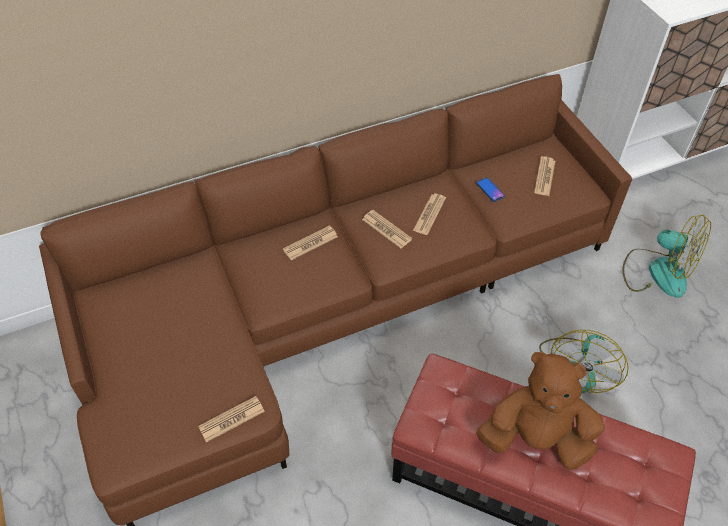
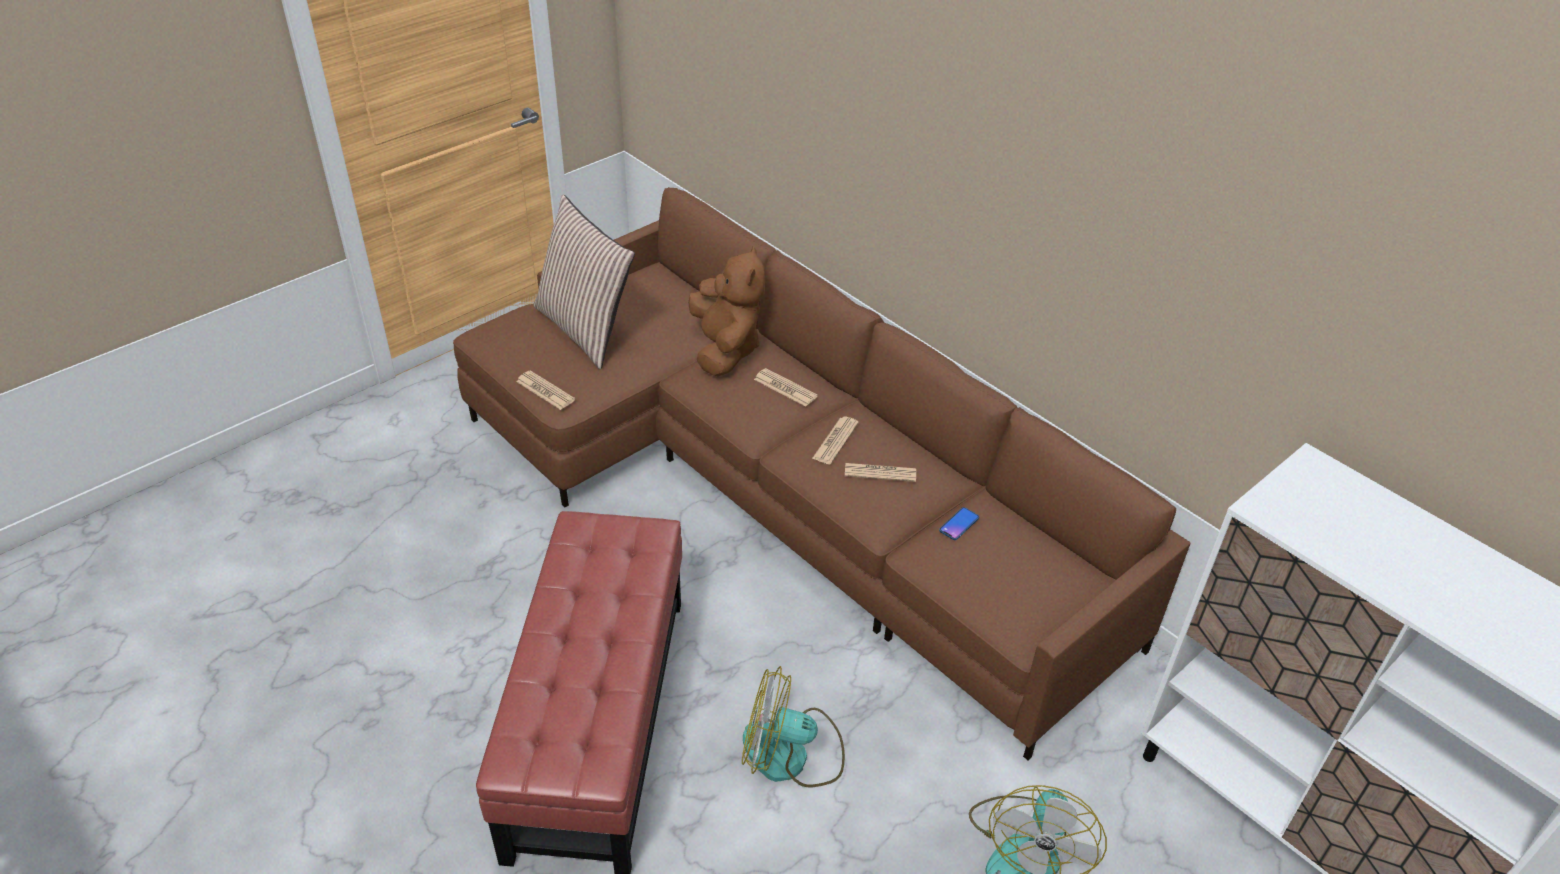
camera: 70 degrees right, 10 degrees down
(155, 368) = (586, 329): none -> pillow
(536, 439) = (589, 628): brown plush toy -> brown plush toy (725, 349)
(544, 176) = (1019, 577): newspaper -> none

